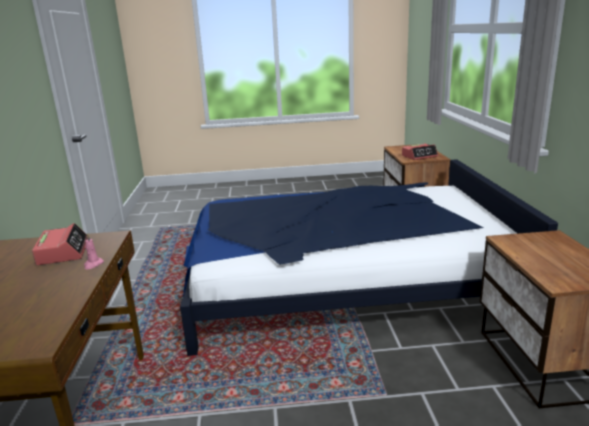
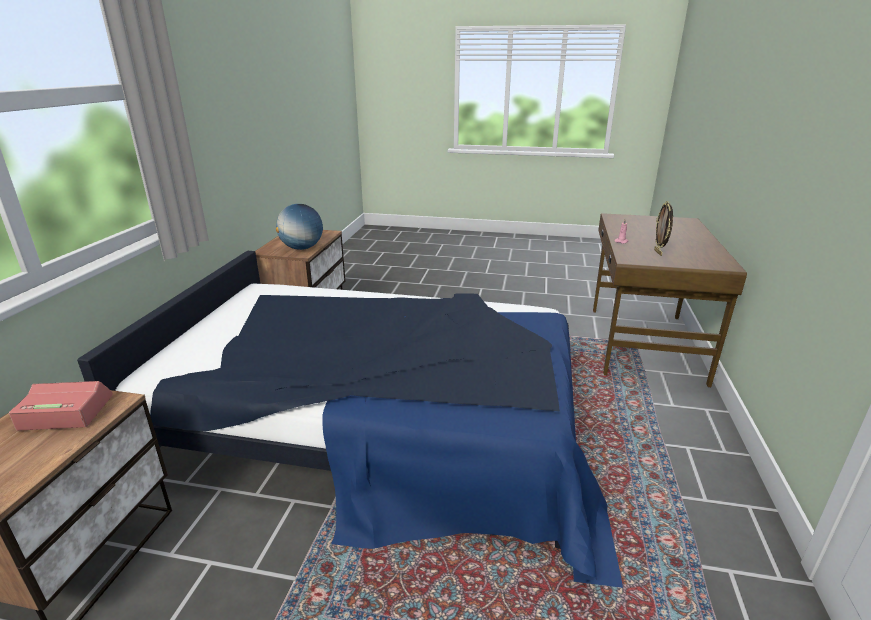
camera: 165 degrees left, 5 degrees up
(63, 252) = (658, 252): alarm clock -> picture frame
(524, 247) = (302, 248): none -> globe

